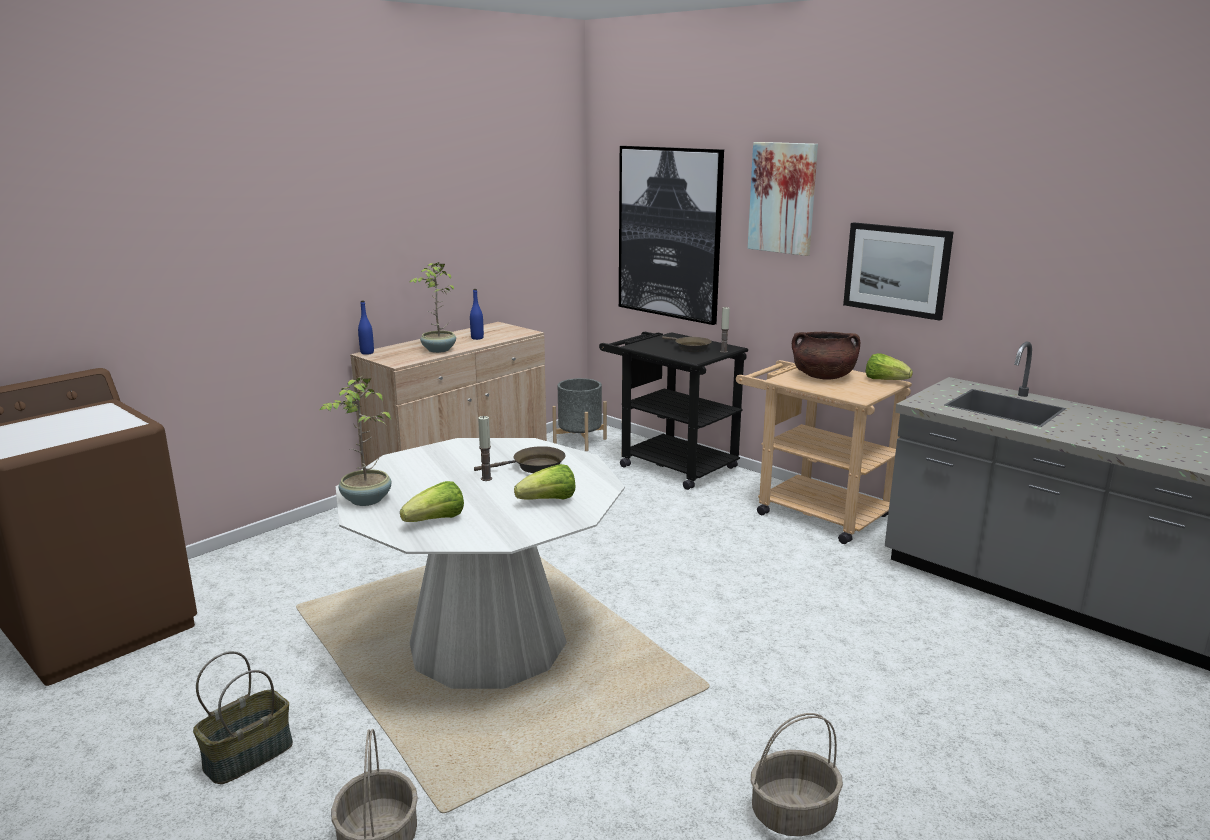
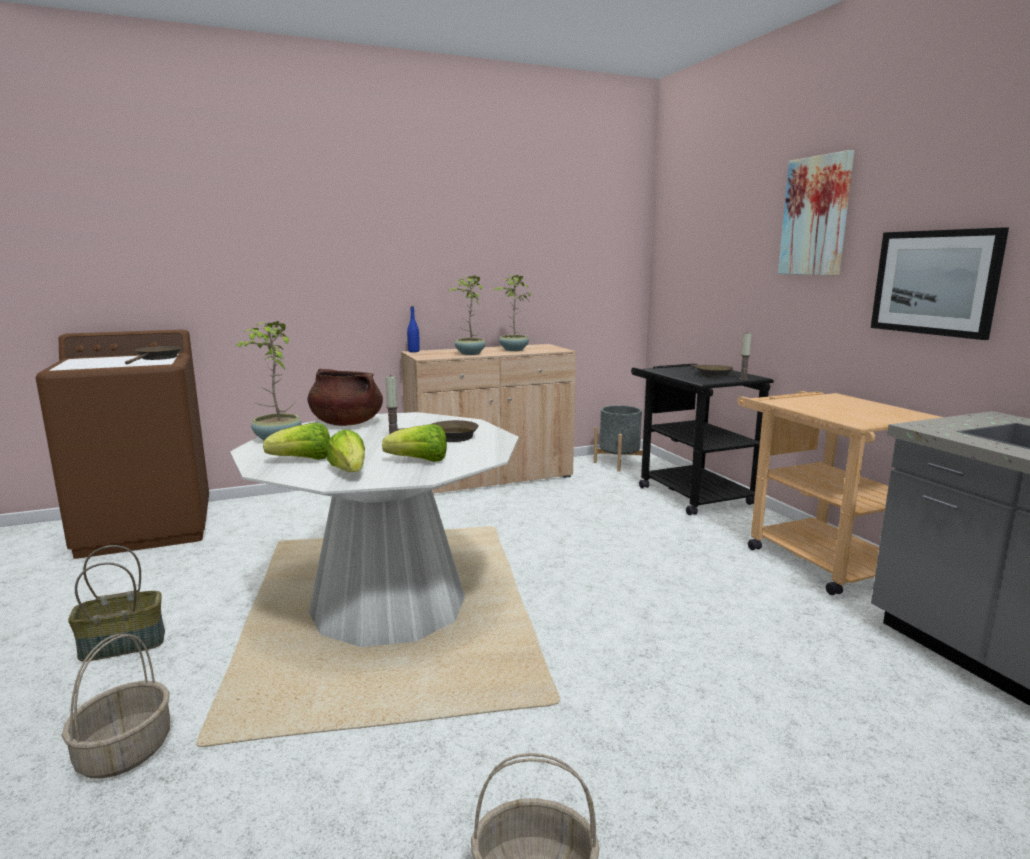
camera: 25 degrees right, 5 degrees down
(103, 415) = (157, 358): none -> brown frying pan
(477, 338) = (513, 350): blue bottle -> potted plant
(669, 233) = (712, 267): picture -> none
(823, 377) = (833, 404): brown cooking pot -> brown cooking pot (346, 423)
(885, 380) = (910, 413): lettuce -> lettuce (349, 471)

